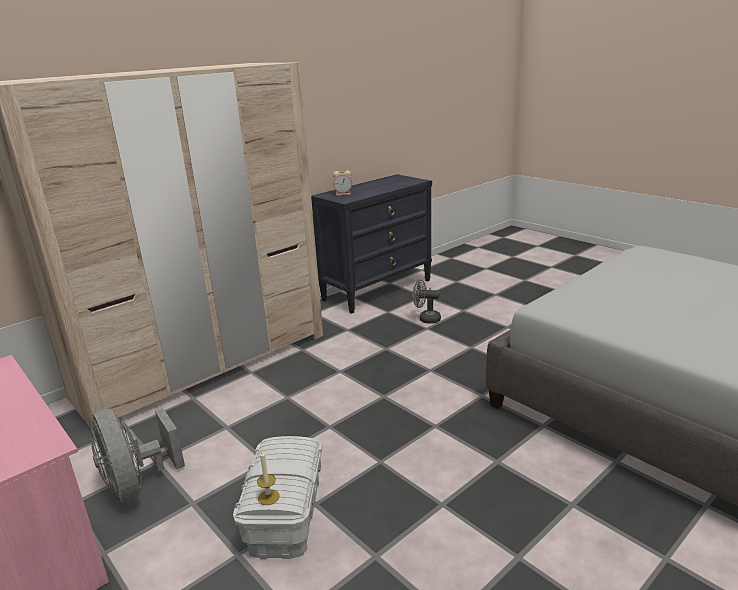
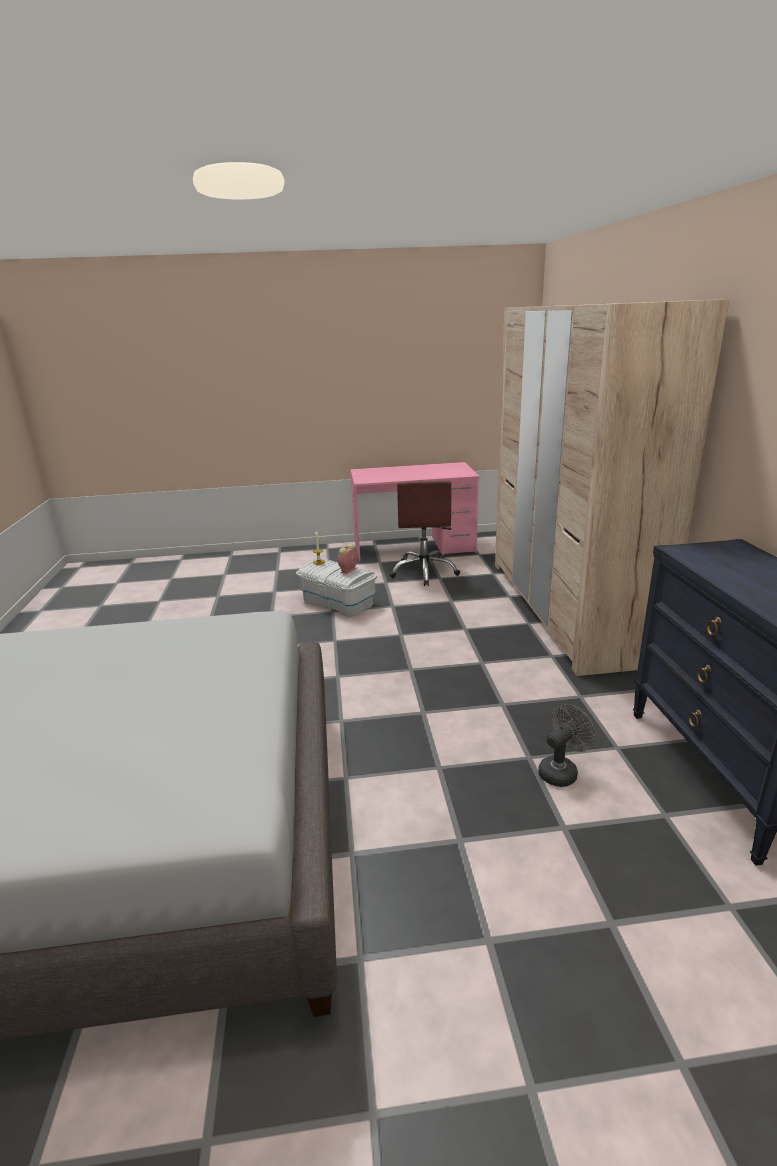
camera: 125 degrees right, 0 degrees up
(137, 484) = (424, 572): grey fan -> brown office chair
(344, 193) = (733, 557): alarm clock -> alarm clock (348, 570)

